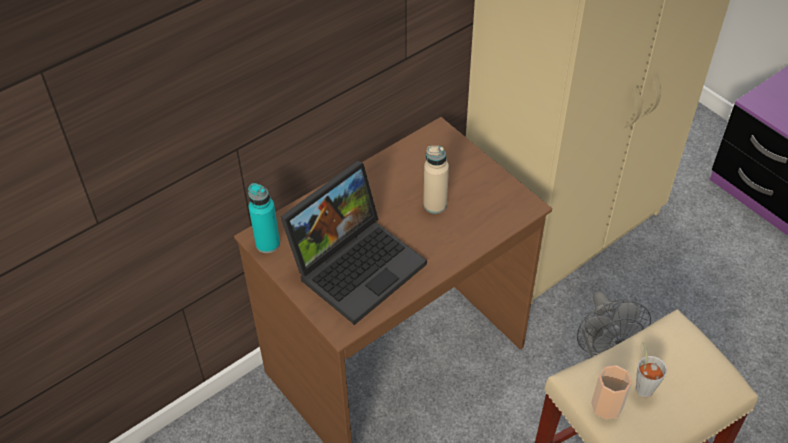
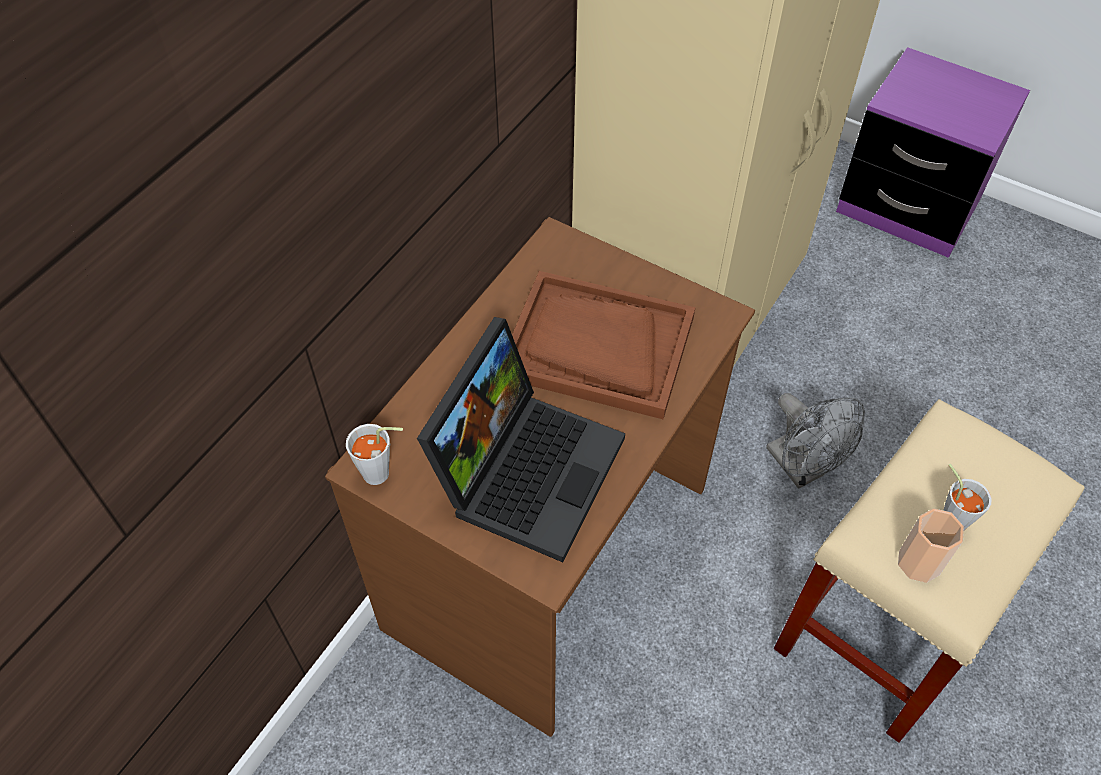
camera: 20 degrees left, 5 degrees up
(267, 244) = (382, 474): turquoise bottle -> grey cup
(435, 205) = (597, 347): beige bottle -> brown tray

